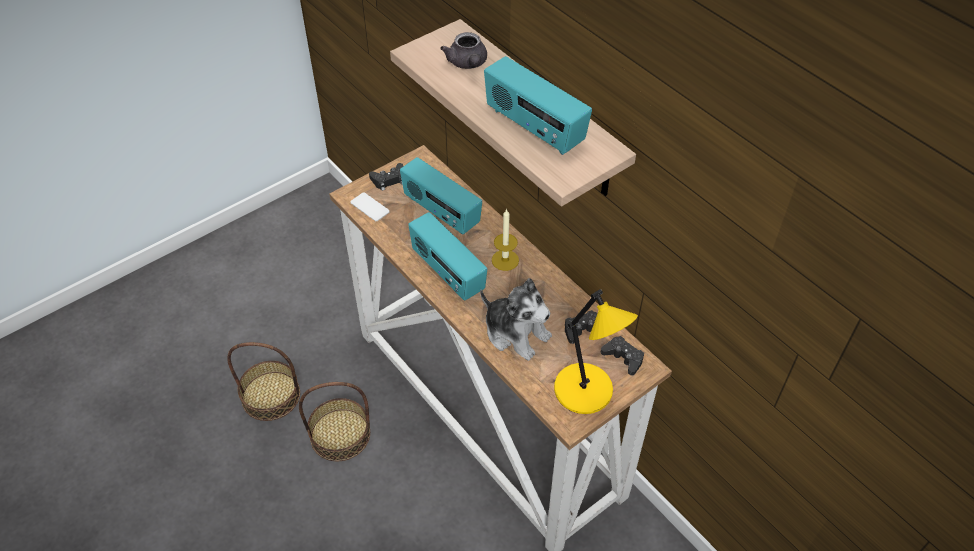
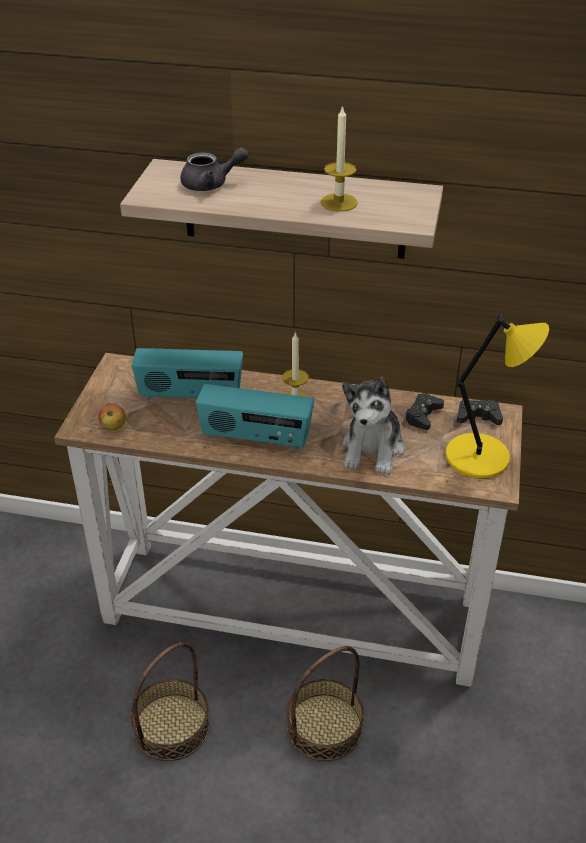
camera: 40 degrees left, 10 degrees down
(271, 395) = (56, 742): basket -> basket (324, 726)
(370, 207) = (113, 427): phone -> apple
(389, 180) = (106, 395): black game controller -> none
(468, 64) = (211, 184): grey teapot -> grey teapot turned 45 degrees counterclockwise
(516, 333) = (373, 449): plush toy -> plush toy turned 105 degrees clockwise
(534, 128) = (339, 202): radio -> candle

